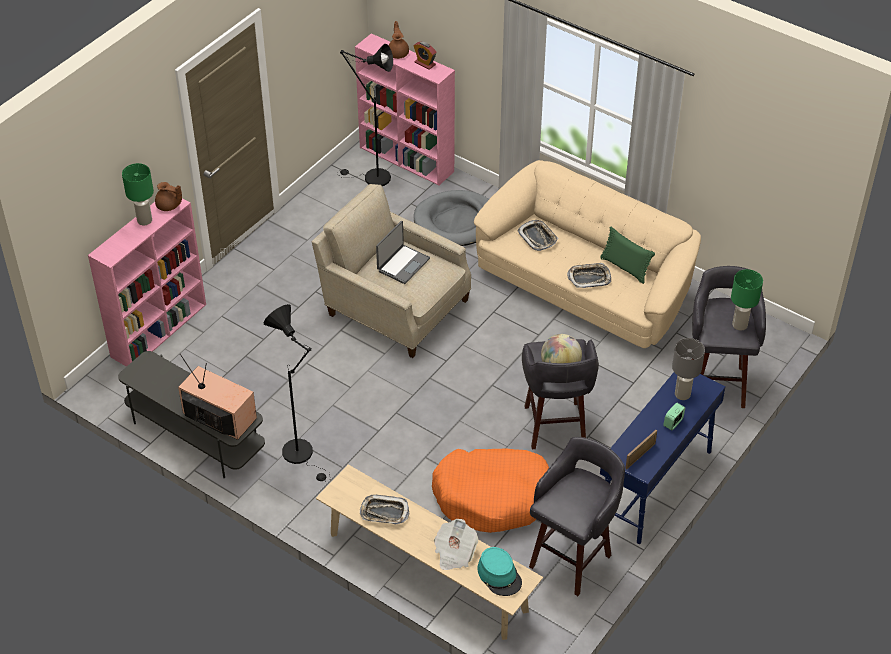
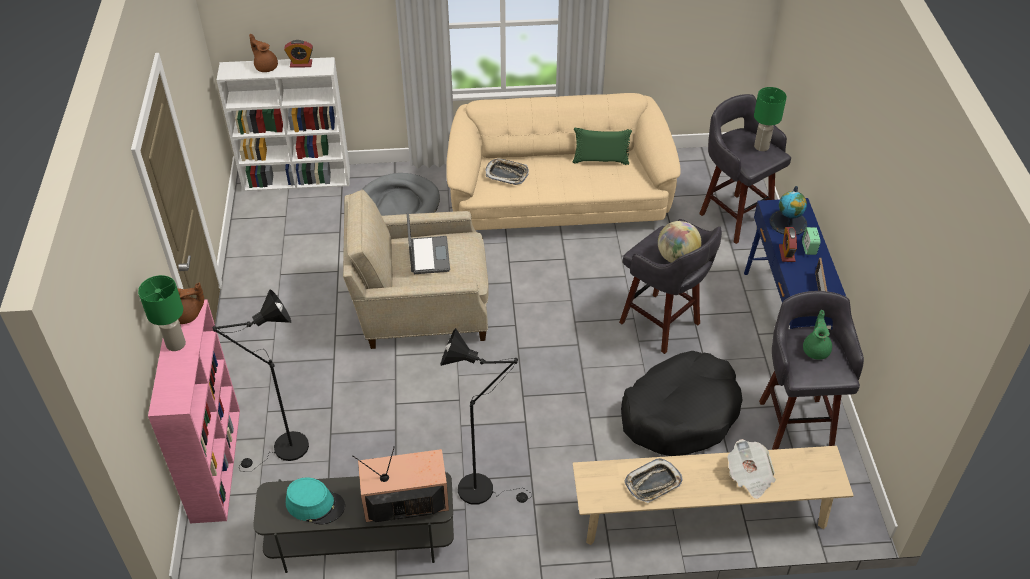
camera: 40 degrees left, 0 degrees up
(372, 178) = (282, 210): black floor lamp -> black floor lamp (285, 450)
(407, 160) = (298, 179): pink bookcase -> white bookcase
(493, 496) = (680, 413): orange dog bed -> black dog bed
(499, 575) = (805, 469): turquoise hat -> turquoise hat (315, 504)
(580, 494) = (816, 349): none -> green teapot
(589, 278) = (583, 183): tray -> none
(649, 416) = (786, 253): none -> alarm clock
(682, 395) = (788, 222): grey table lamp -> globe

